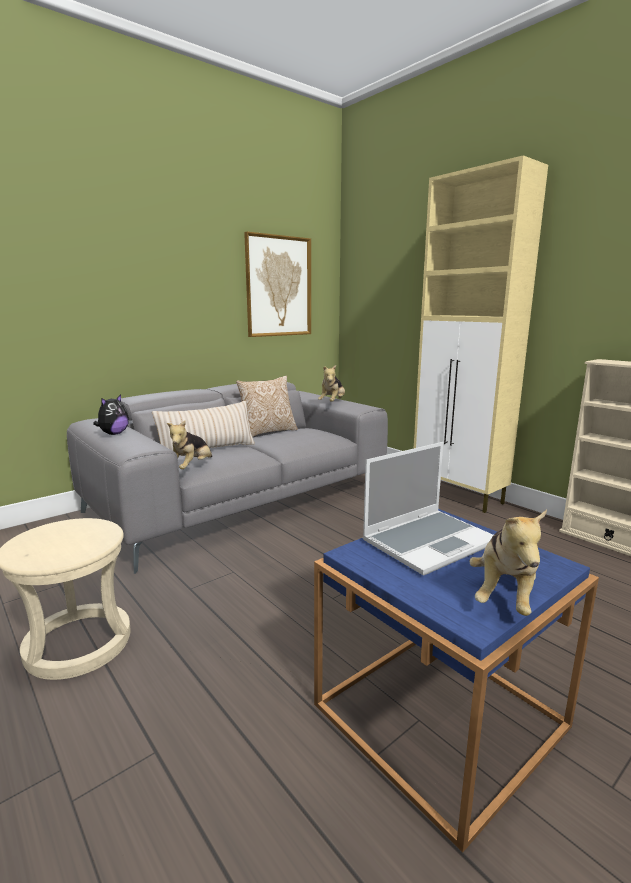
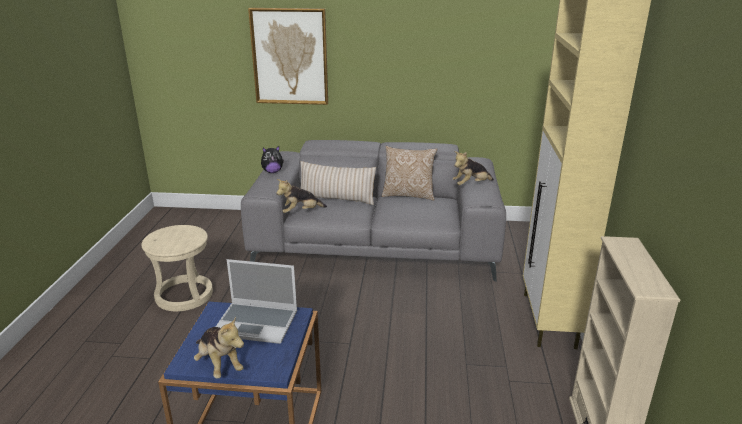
camera: 45 degrees right, 10 degrees up
(278, 286) = (475, 54): picture -> picture (290, 57)
(504, 595) = (219, 364): plush toy -> plush toy turned 105 degrees counterclockwise

